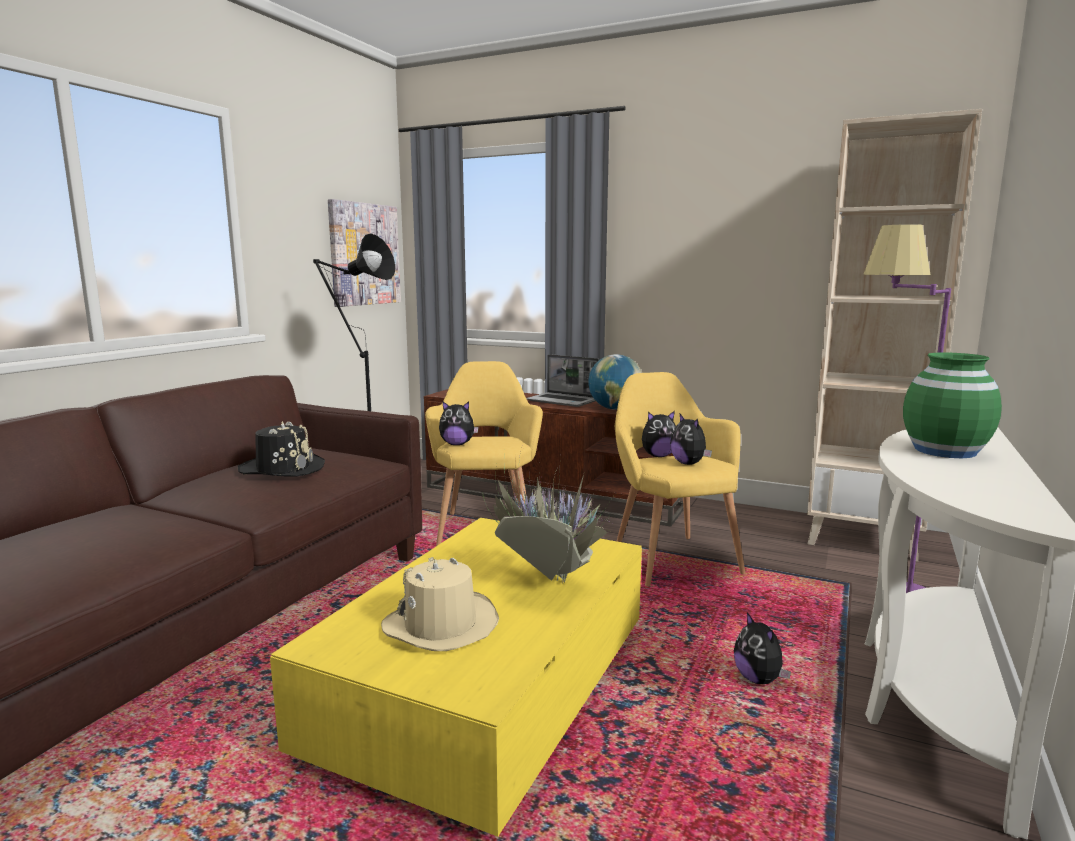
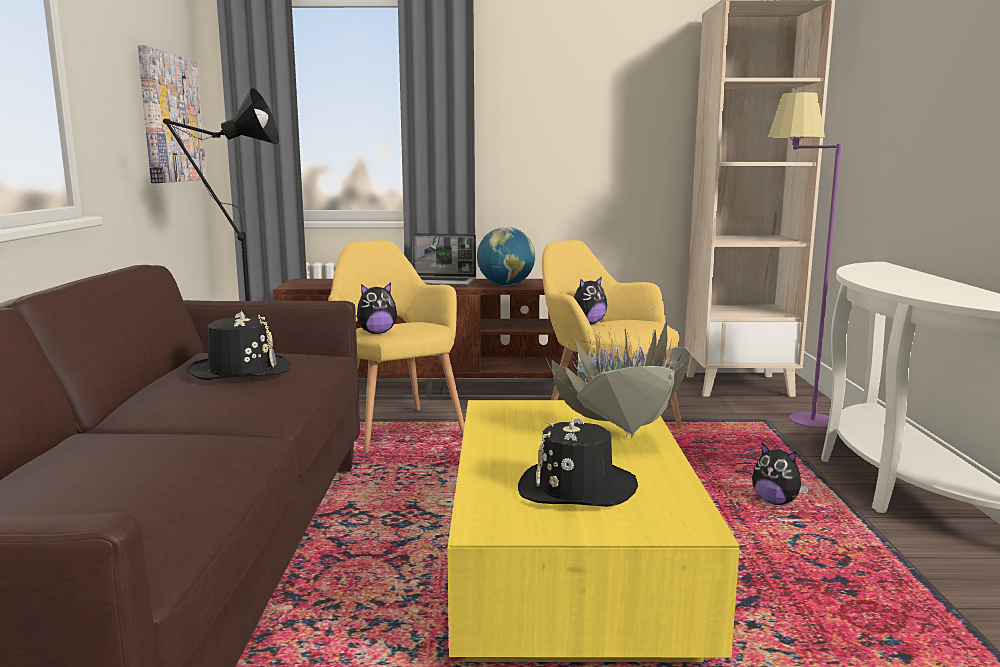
camera: 25 degrees left, 0 degrees up
(441, 625) = (576, 488): beige hat -> black hat
(689, 463) = (629, 326): plush toy -> none
(945, 451) = (895, 279): green vase -> none

